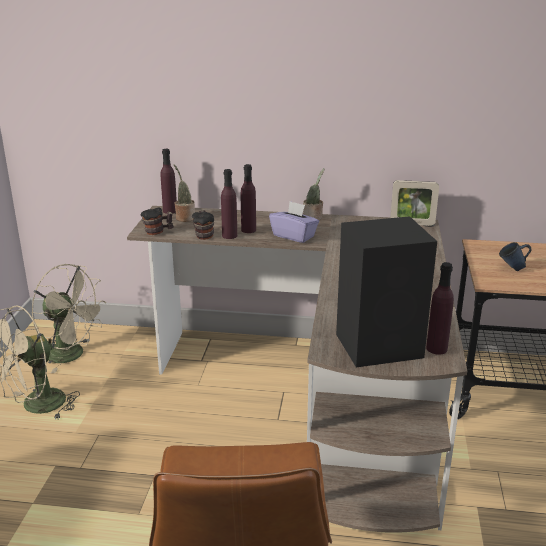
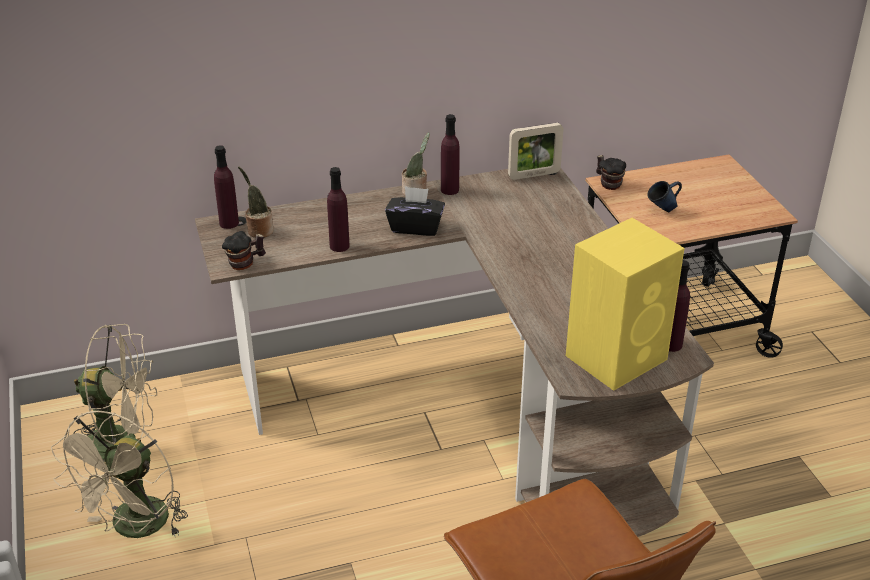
camera: 25 degrees left, 10 degrees up
(204, 235) = (307, 252): mug -> mug (608, 183)
(248, 230) = (354, 231): purple bottle -> purple bottle (449, 190)
(294, 236) = (415, 227): purple tissue box -> black tissue box
(381, 345) = (618, 356): black speaker -> yellow speaker

